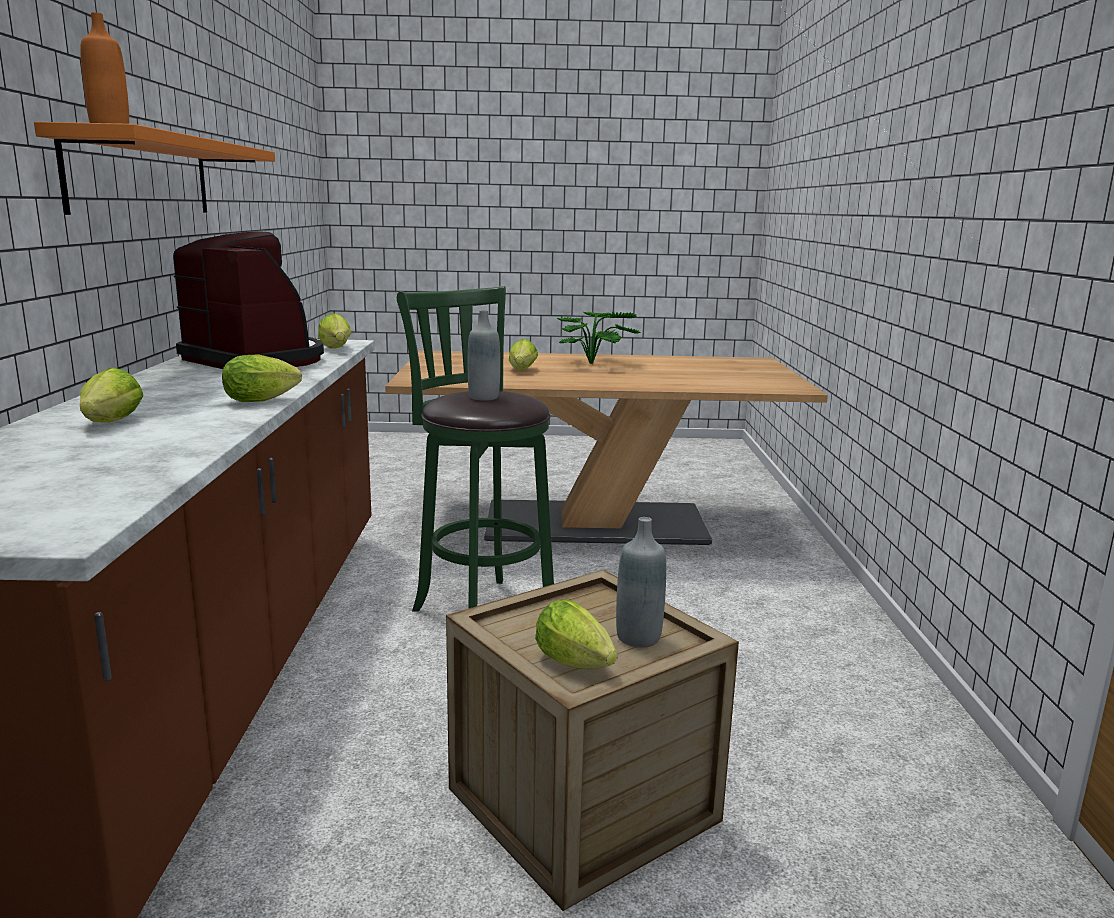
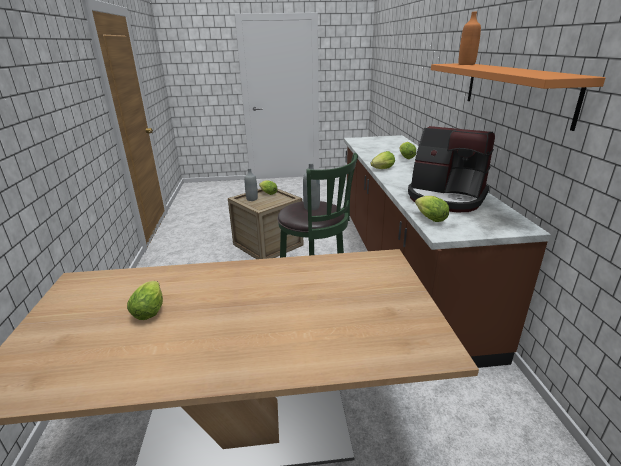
camera: 175 degrees right, 10 degrees up
(522, 371) = (311, 295): lettuce -> lettuce (150, 309)
(596, 364) = (232, 334): potted plant -> none

